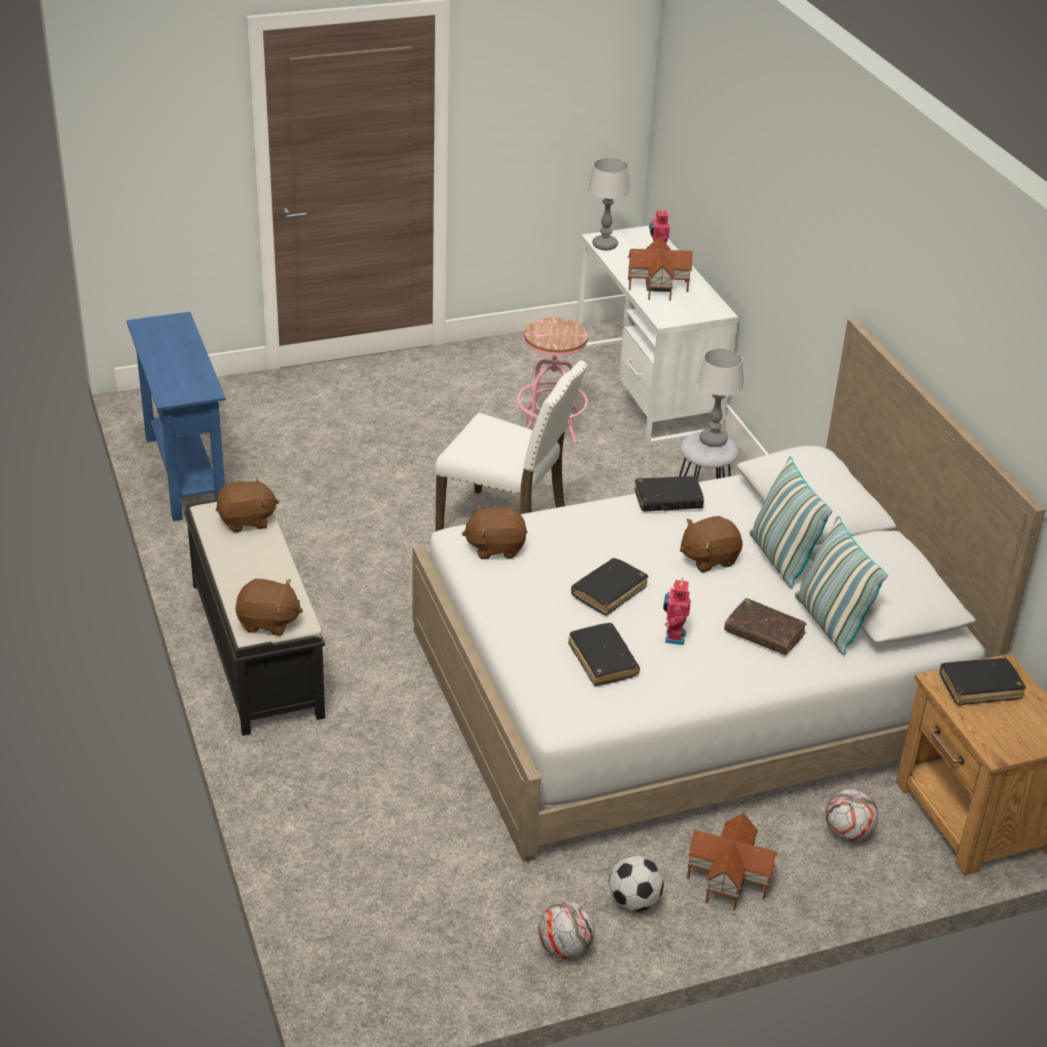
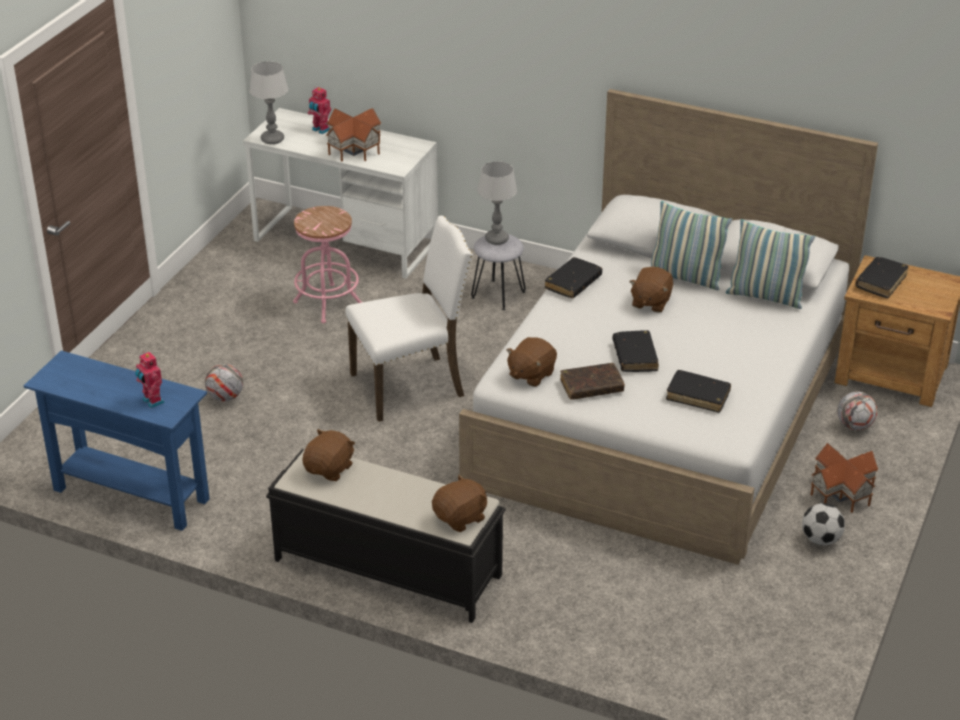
camera: 45 degrees left, 0 degrees up
(565, 948) = (829, 590): football -> football (225, 397)
(673, 637) = (708, 358): toy robot -> toy robot (152, 401)
(764, 634) = (746, 324): brown book -> brown book (591, 387)

